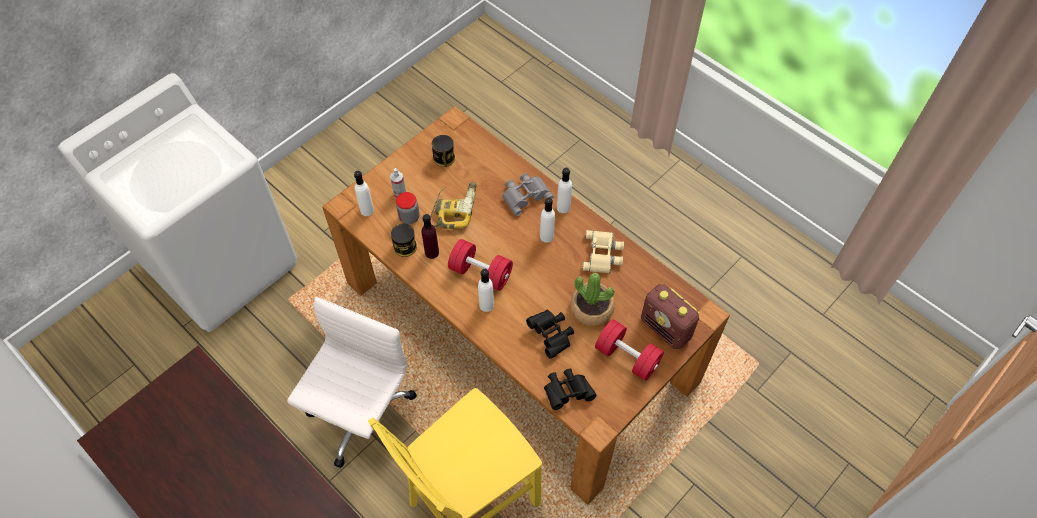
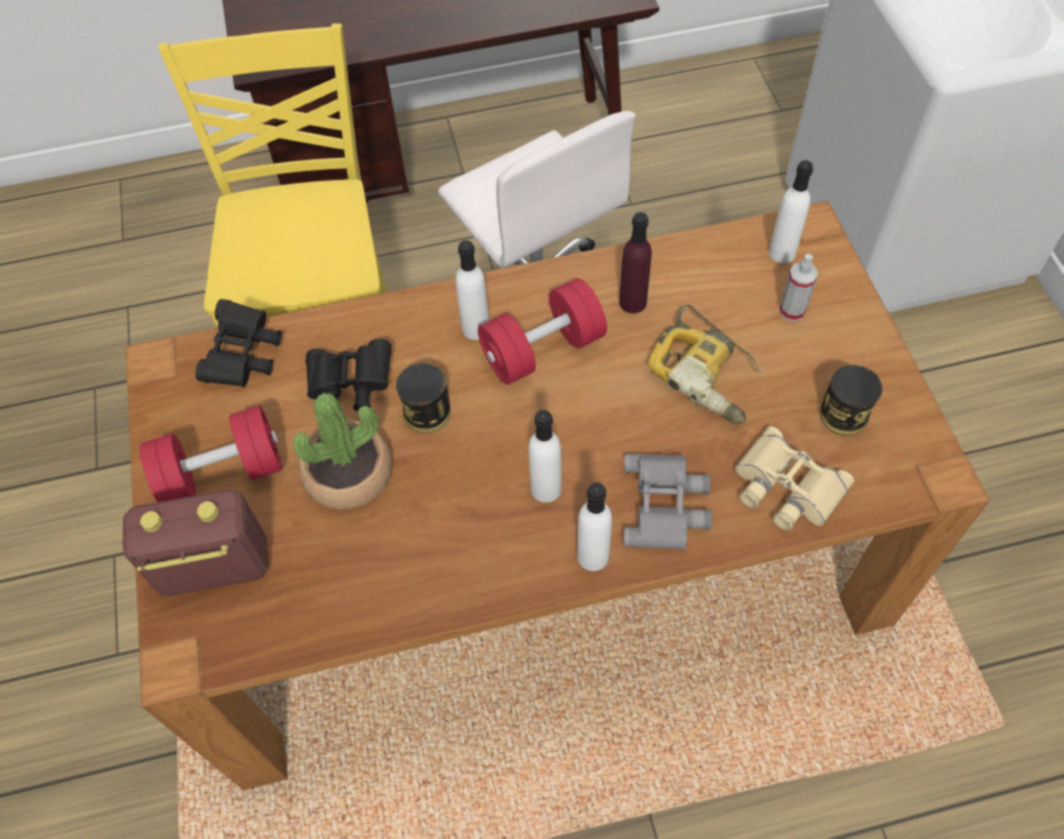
camera: 125 degrees right, 0 degrees up
(405, 247) = (669, 272): can -> can (427, 412)
(409, 217) = (729, 302): jar -> none
(603, 254) = (437, 561): beige binoculars -> beige binoculars (785, 487)

